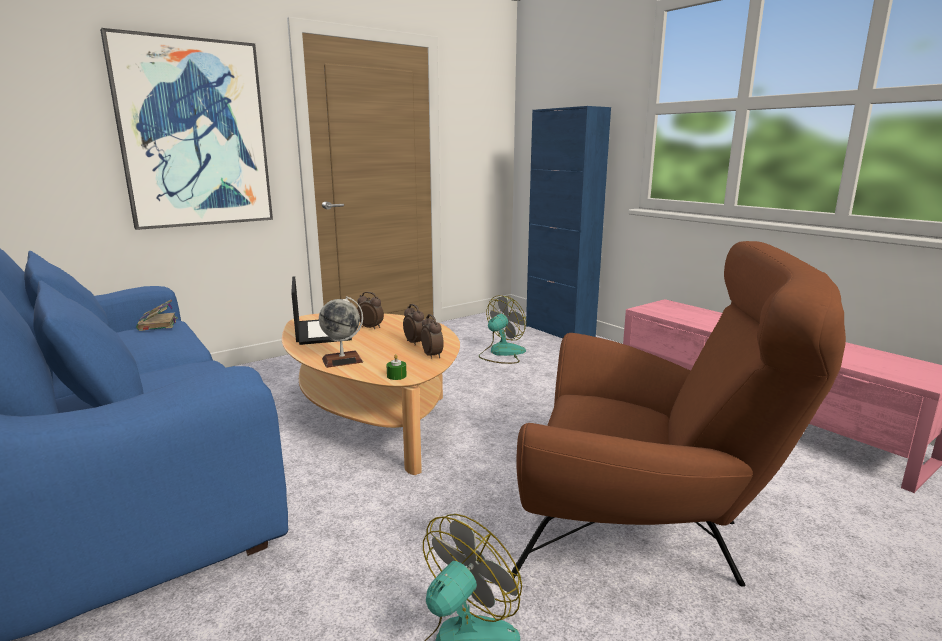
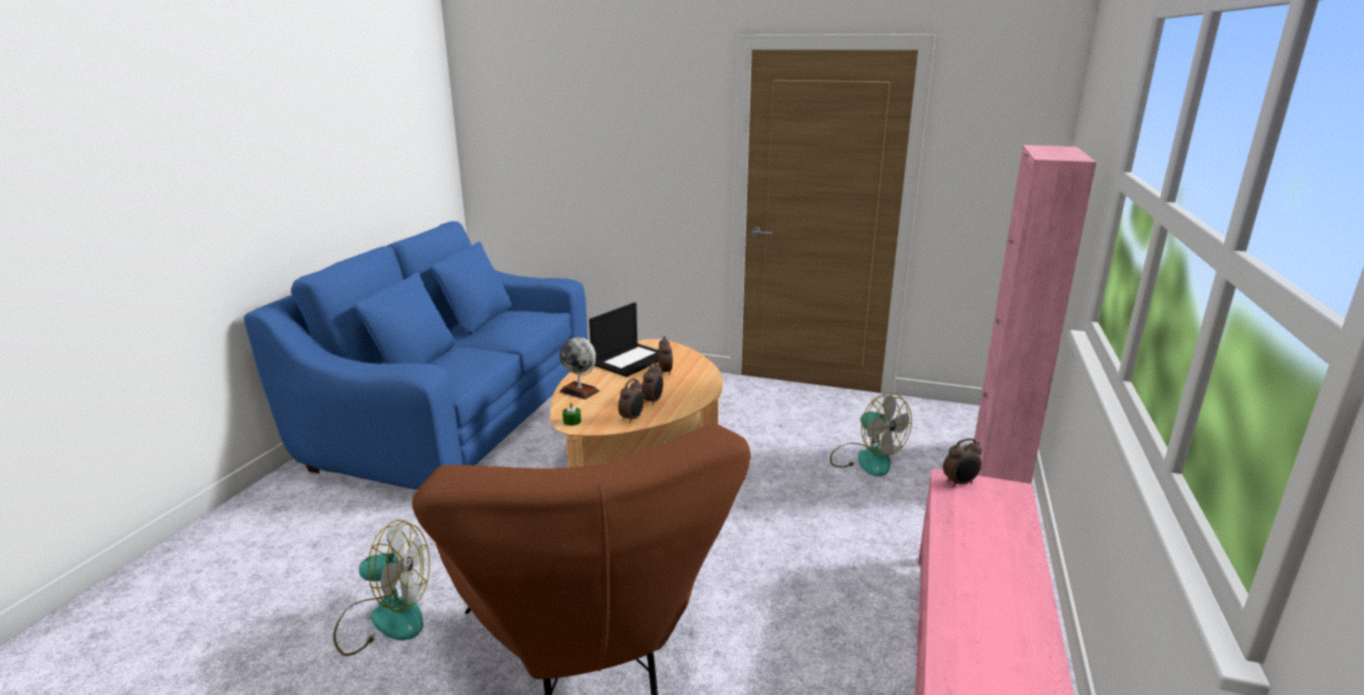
camera: 55 degrees right, 5 degrees up
(157, 324) = (537, 313): book -> none
(194, 134) = (640, 152): picture -> none
(501, 353) = (866, 459): fan -> fan turned 45 degrees clockwise
(559, 331) = (998, 469): blue cabinet -> pink cabinet
(650, 309) = (960, 483): none -> alarm clock

